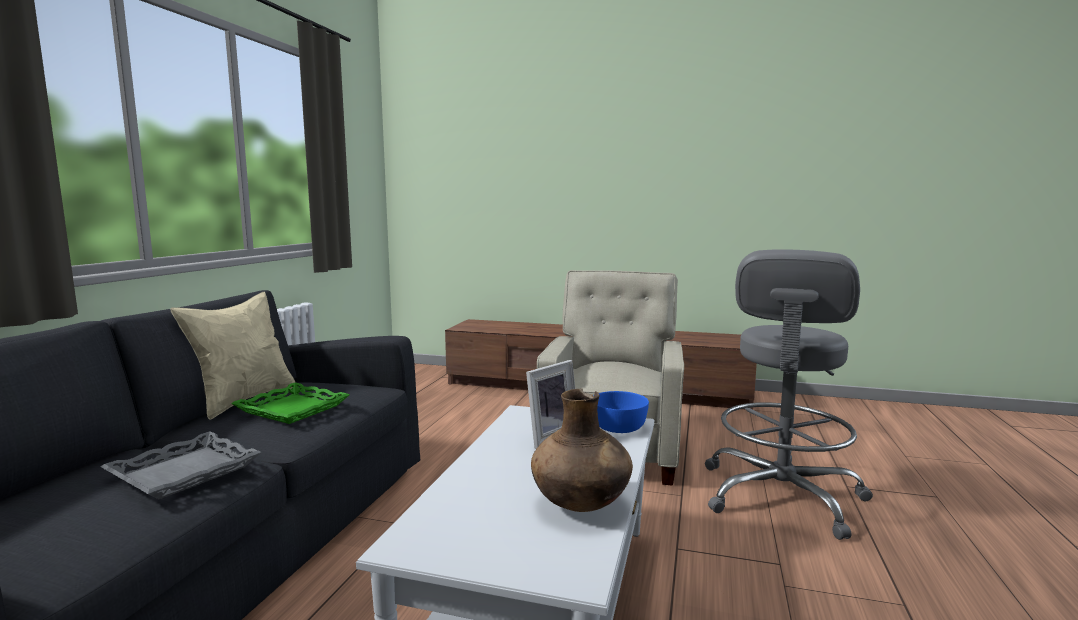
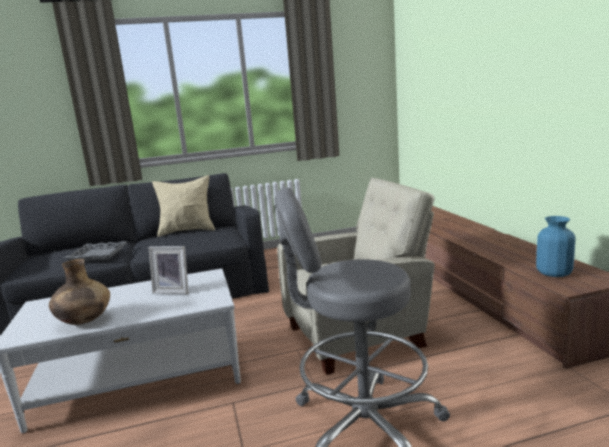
camera: 60 degrees right, 5 degrees up
(291, 409) = (178, 240): green tray -> none
(618, 426) = (206, 300): blue bowl -> none
(713, 340) = (554, 273): none -> blue vase

